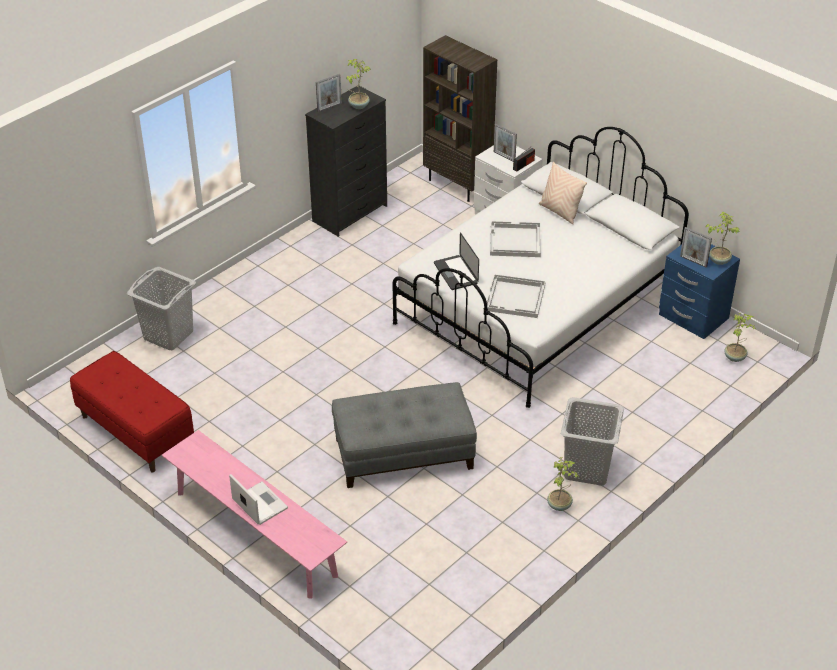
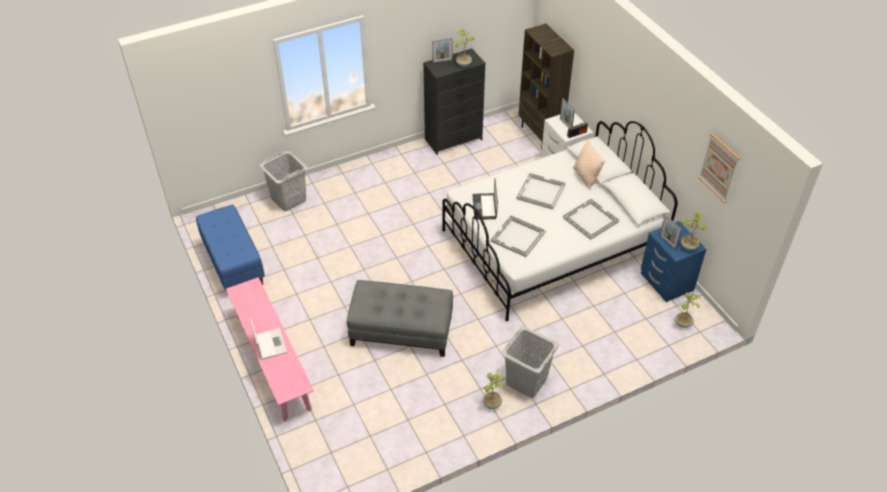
camera: 20 degrees right, 5 degrees up
(135, 431) = (233, 264): red bench -> blue bench
(590, 258) = (590, 220): none -> white tray
(742, 150) = (719, 167): none -> picture

